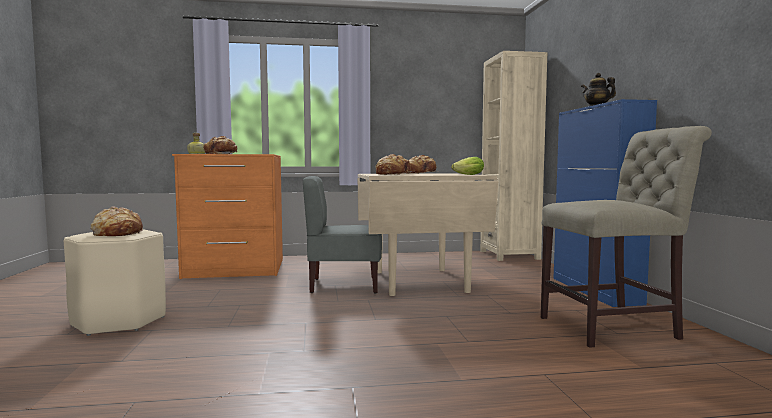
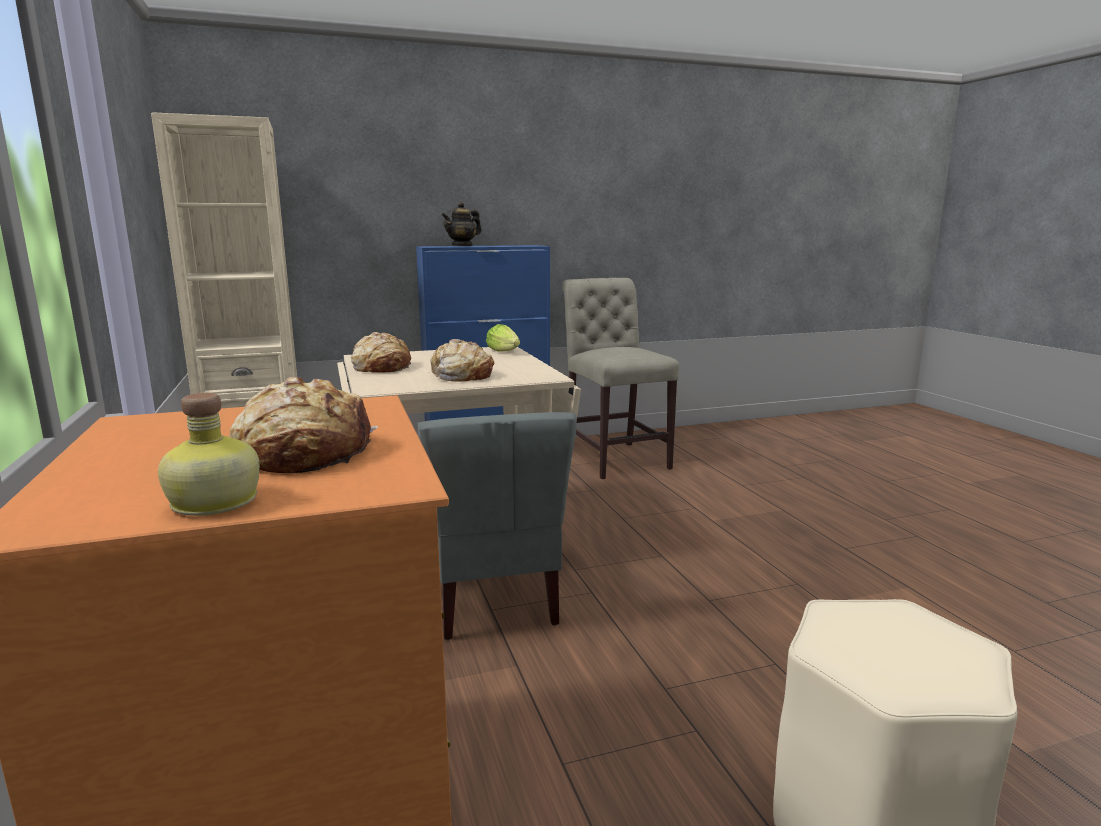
camera: 100 degrees left, 10 degrees up
(117, 233) = (897, 638): bread -> none

